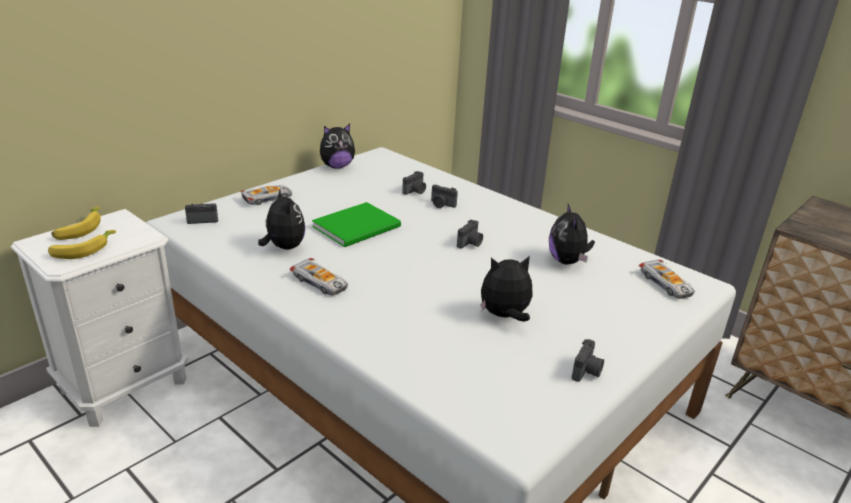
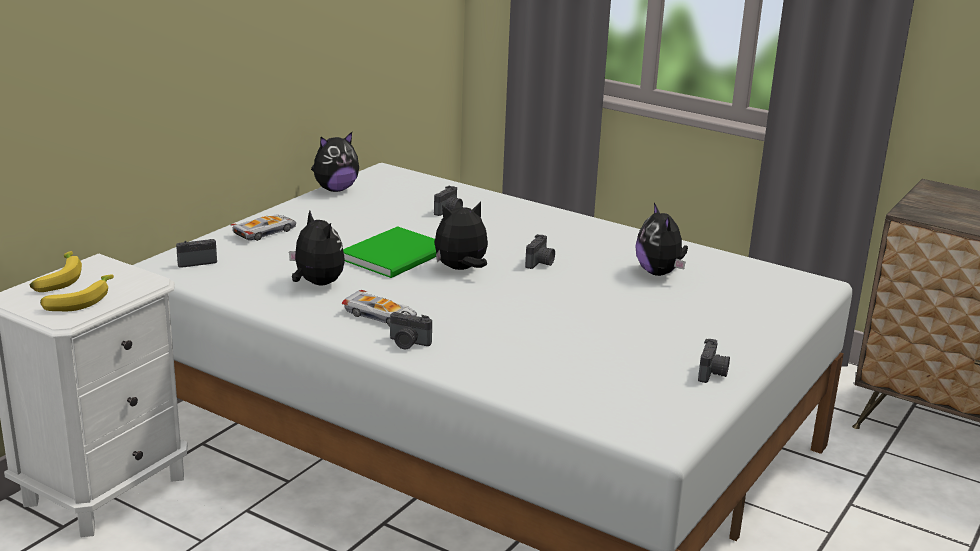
camera: 10 degrees left, 5 degrees down
(441, 205) = (488, 224): camera -> camera (408, 343)
(504, 316) = (607, 331): plush toy -> plush toy (461, 269)
(666, 284) = (775, 287): toy car -> none

